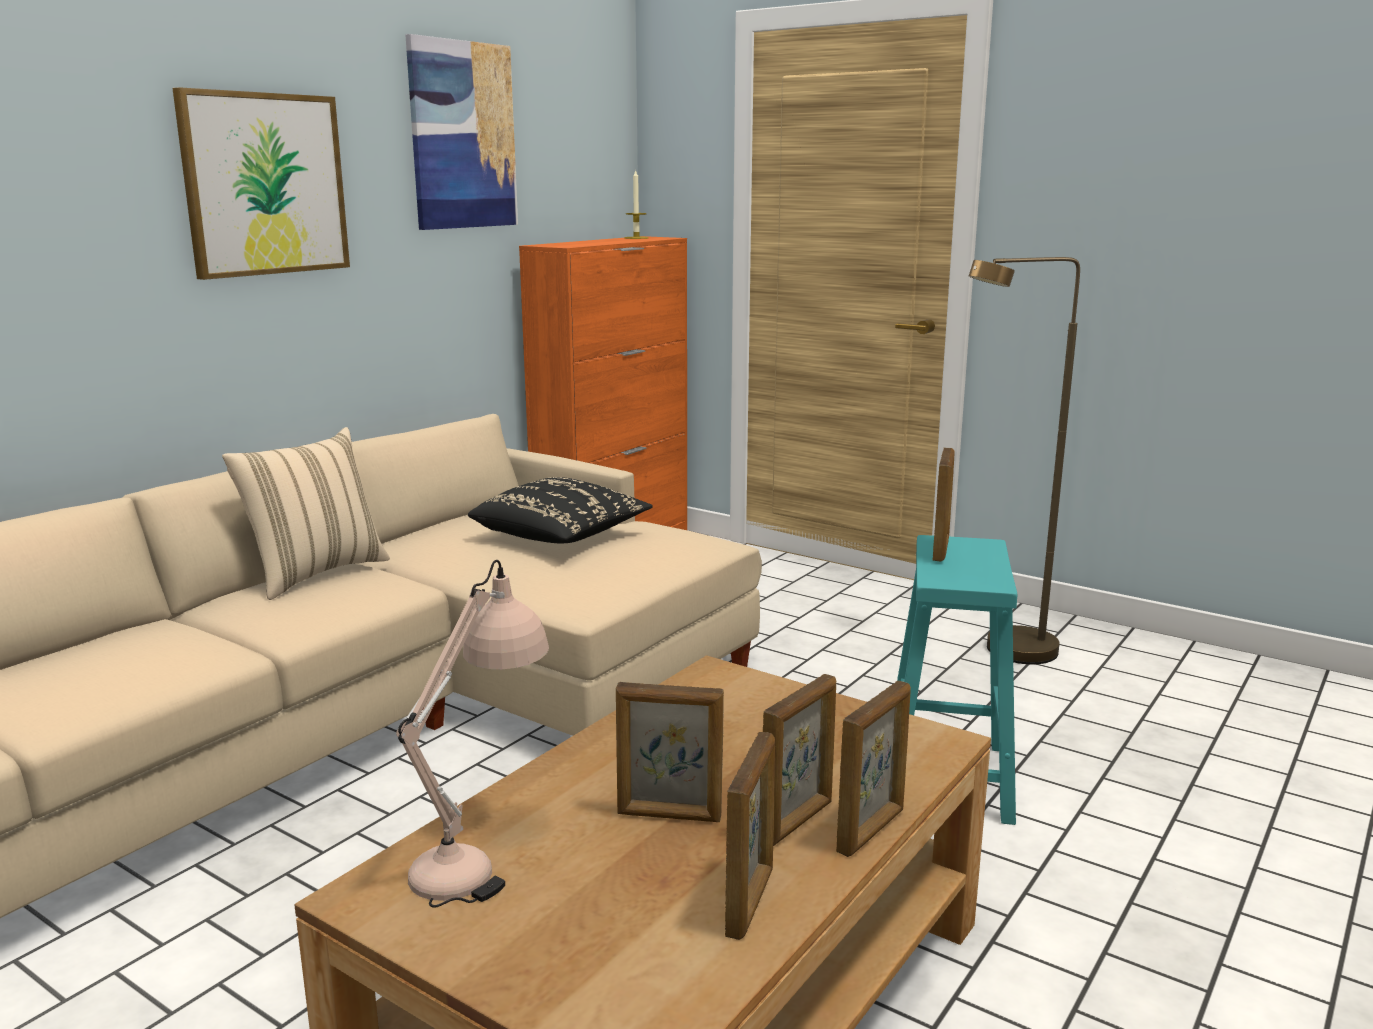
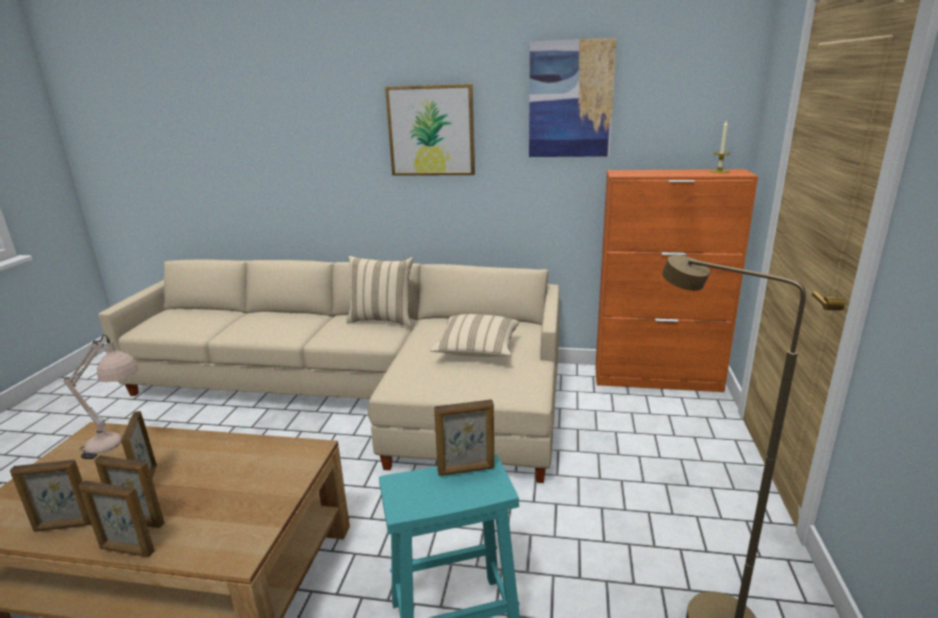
camera: 65 degrees right, 5 degrees up
(561, 537) = (477, 350): black pillow -> beige pillow

